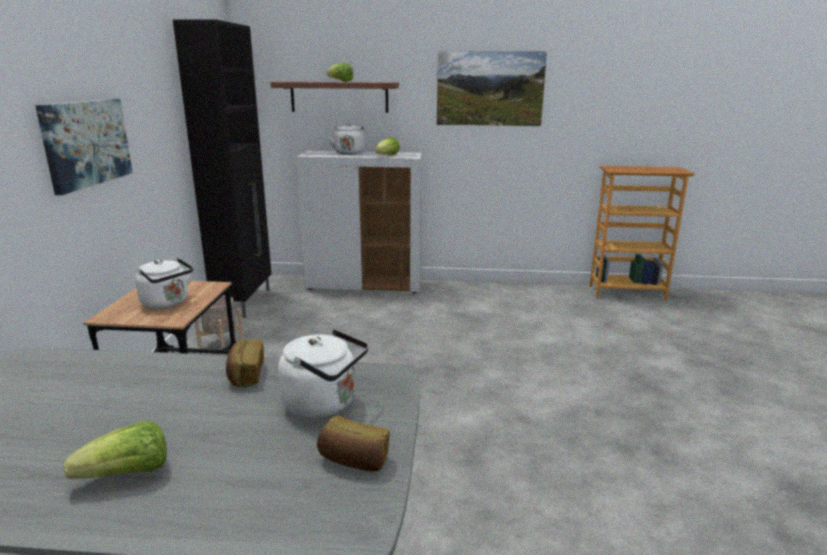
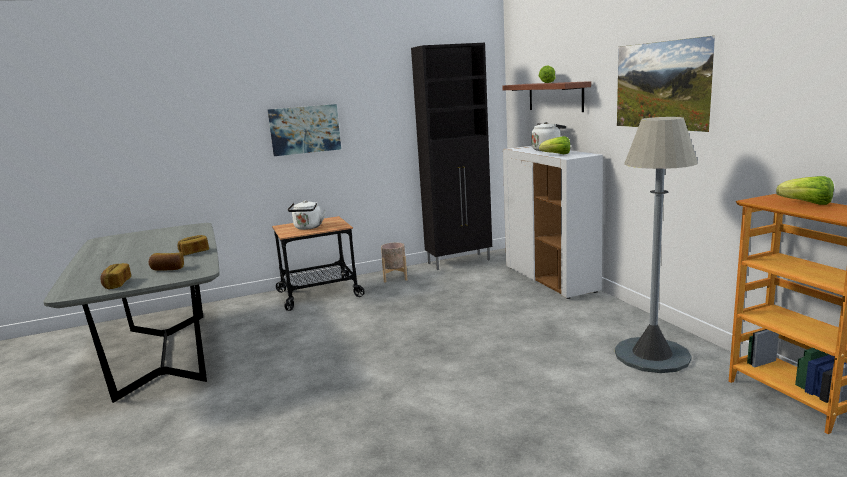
camera: 65 degrees right, 5 degrees down
(128, 474) = (109, 261): lettuce -> lettuce (807, 204)
(324, 404) = (168, 269): white kettle -> bread
(544, 303) = (652, 355): none -> grey floor lamp

